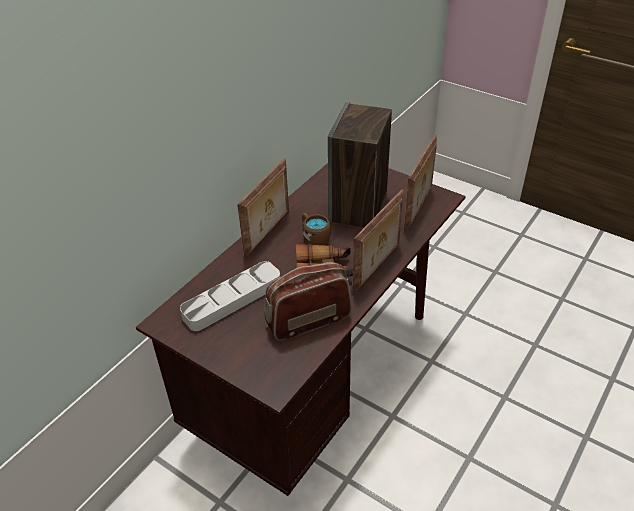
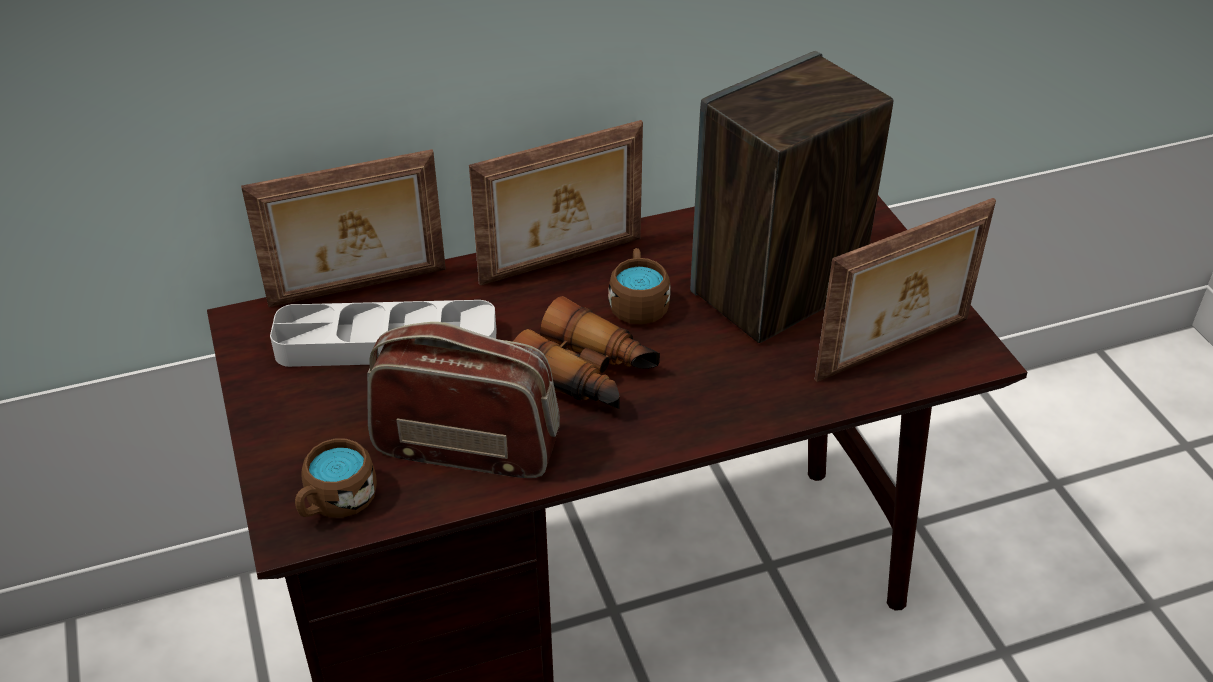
camera: 35 degrees right, 0 degrees up
(280, 369) = (335, 502): none -> brown mug
(378, 268) = (690, 421): picture frame -> picture frame (358, 289)

